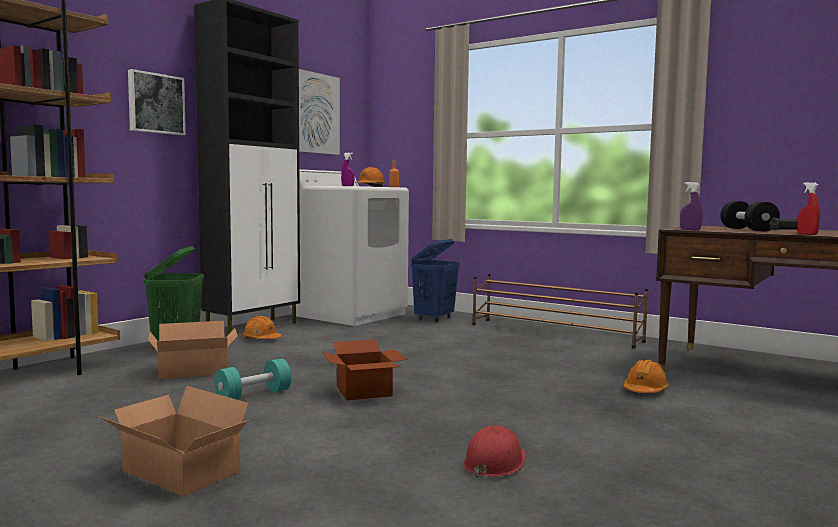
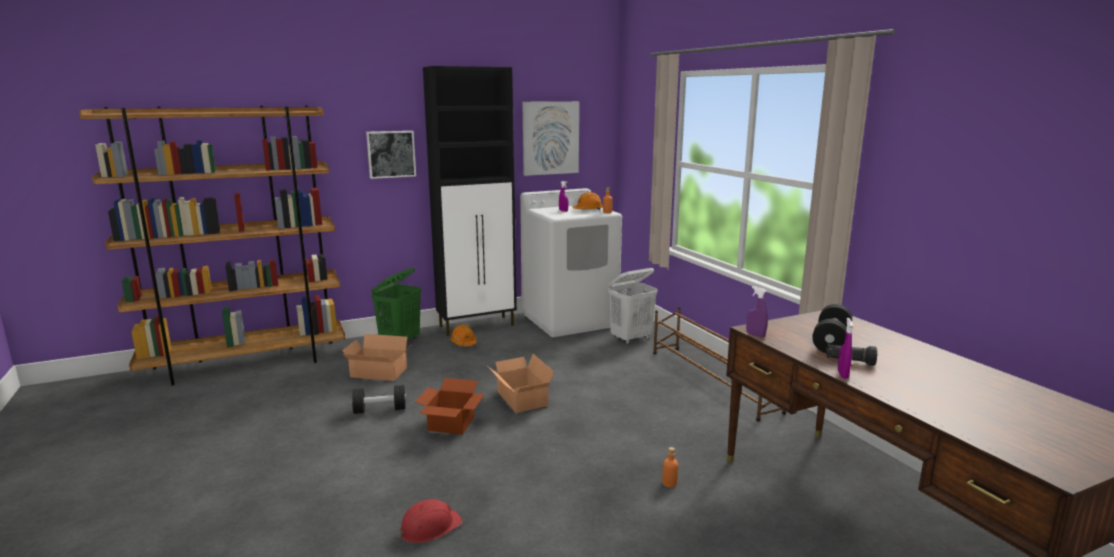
camera: 30 degrees right, 10 degrees up
(178, 473) = (257, 474): cardboard box -> cardboard box (520, 399)
(253, 395) = (380, 410): turquoise dumbbell -> black dumbbell
(434, 319) = (631, 339): blue laundry basket -> white laundry basket
(645, 390) = (669, 483): orange hard hat -> orange bottle
(807, 234) = (842, 375): red spray bottle -> purple spray bottle

